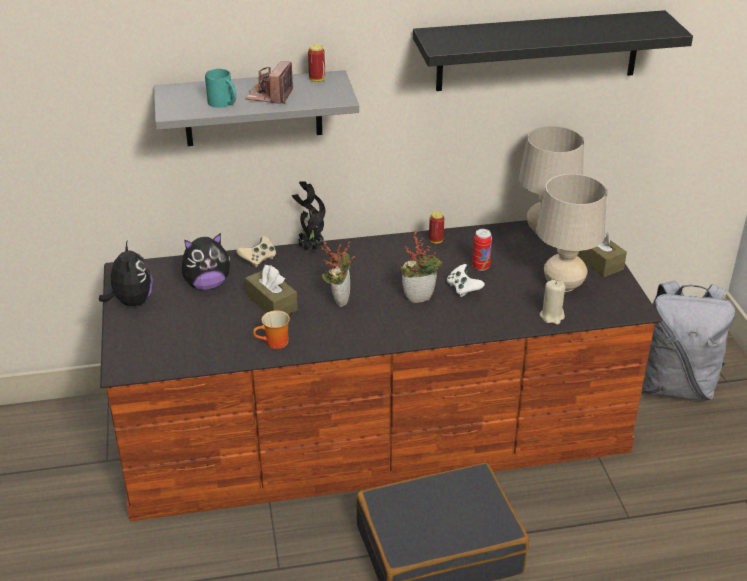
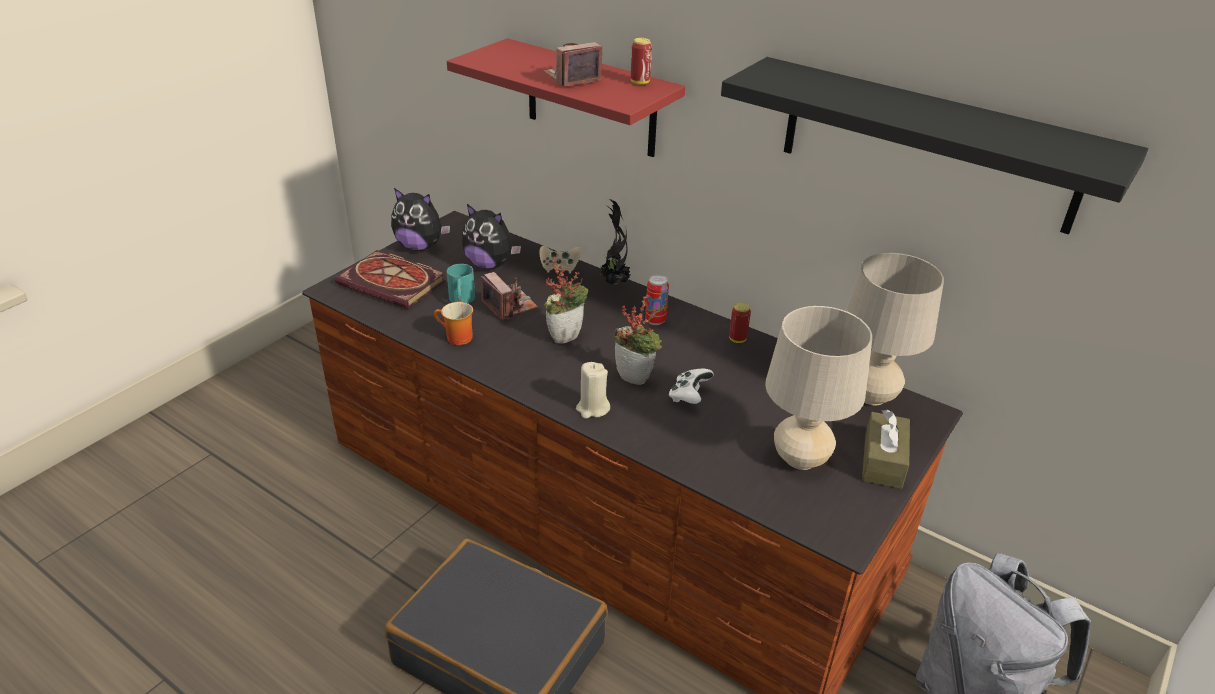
camera: 45 degrees right, 0 degrees up
(131, 302) = (420, 246): plush toy -> plush toy turned 75 degrees clockwise
(163, 337) = (395, 283): none -> book
(224, 103) = (523, 69): turquoise mug -> turquoise mug (461, 300)
(253, 108) = (591, 99): grey shelf -> red shelf
(272, 303) = (509, 306): brown tissue box -> camera
(480, 267) = (741, 387): can -> can (655, 320)
(552, 316) = (734, 480): beige candle -> beige candle (592, 408)

